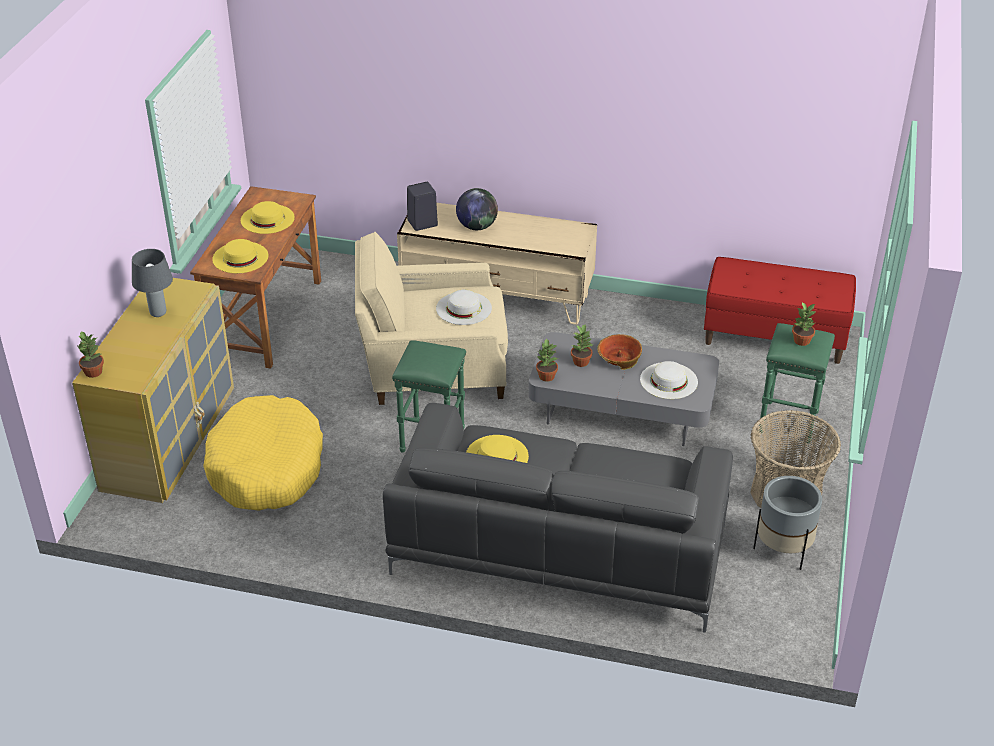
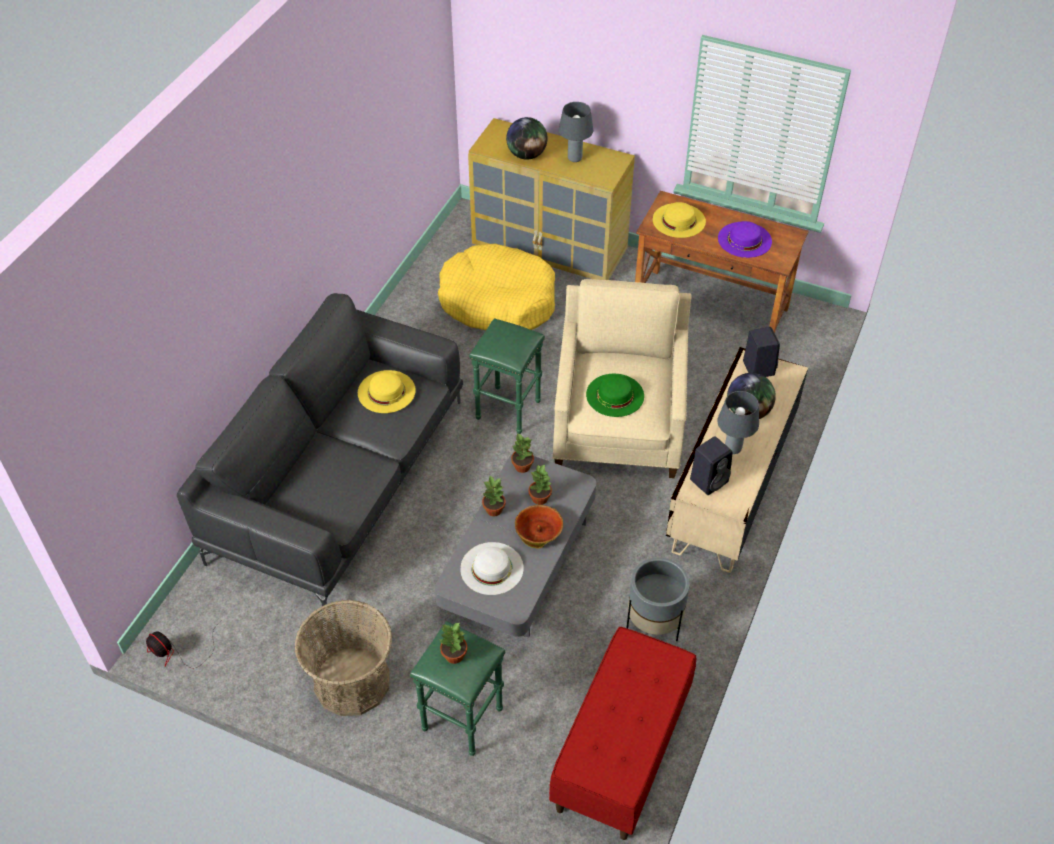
camera: 100 degrees right, 10 degrees up
(93, 372) = (503, 127): potted plant -> potted plant (494, 509)
(150, 348) = (527, 155): none -> globe
(267, 219) = (744, 239): yellow hat -> purple hat
(464, 308) = (615, 395): white hat -> green hat
(522, 232) = (732, 449): none -> grey table lamp
(560, 242) = (709, 480): none -> black speaker
(783, 550) = (276, 655): grey planter -> grey planter (654, 623)
(813, 624) = (177, 652): none -> fan

